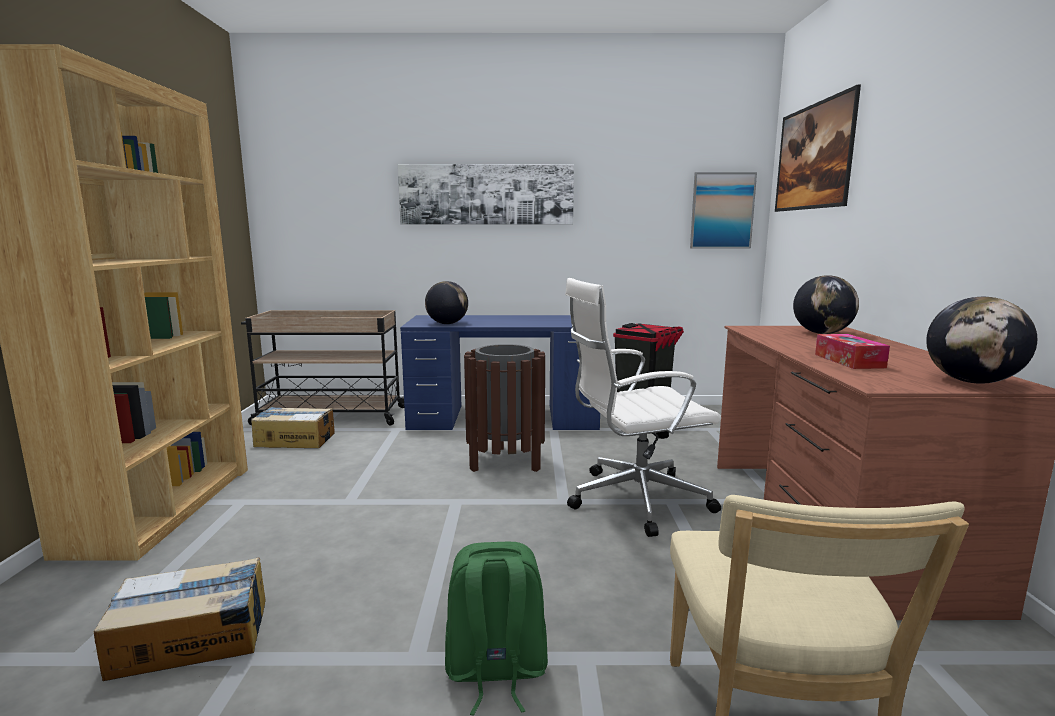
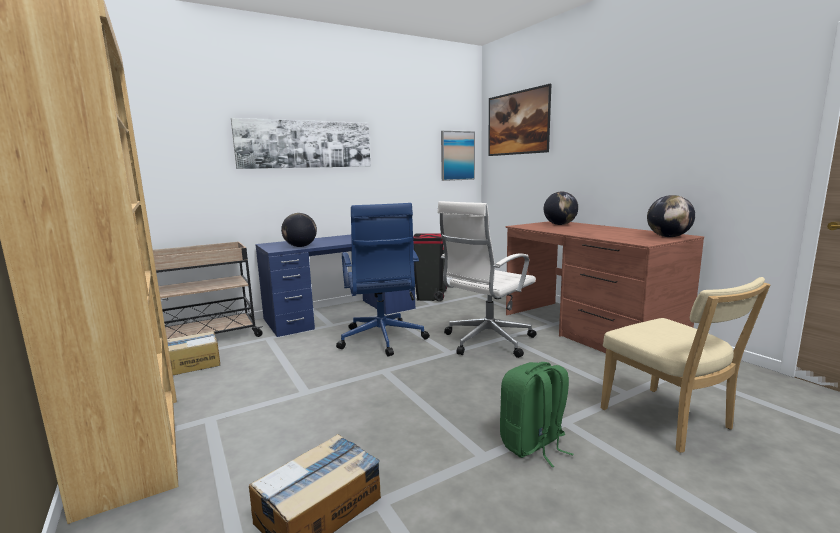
camera: 30 degrees left, 0 degrees up
(505, 461) = (382, 340): brown trash can -> blue office chair
(849, 361) = (606, 235): tissue box -> none

